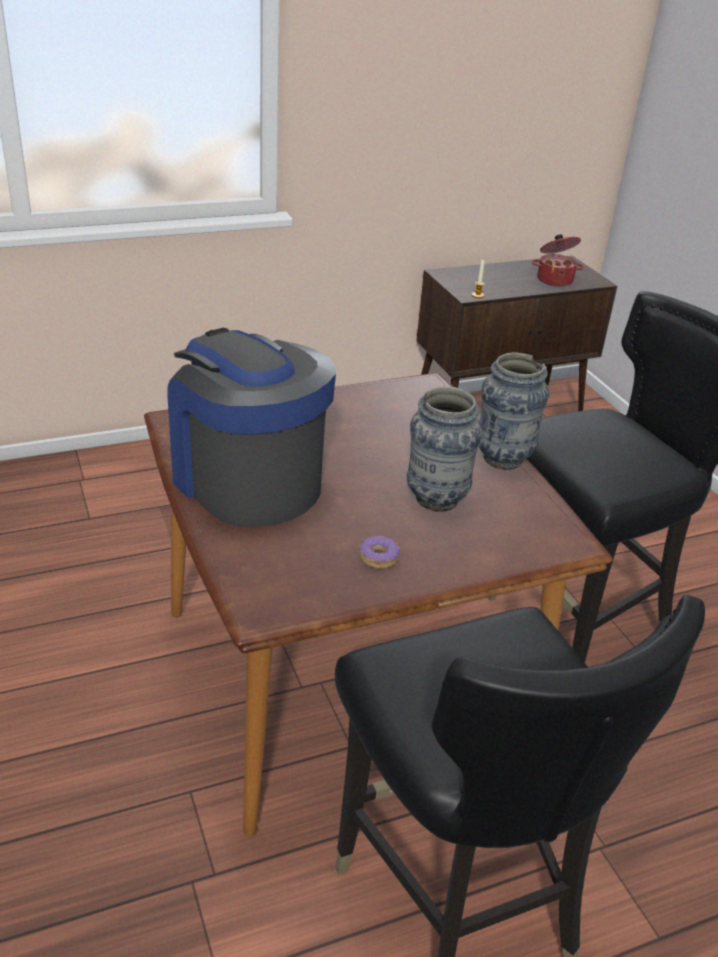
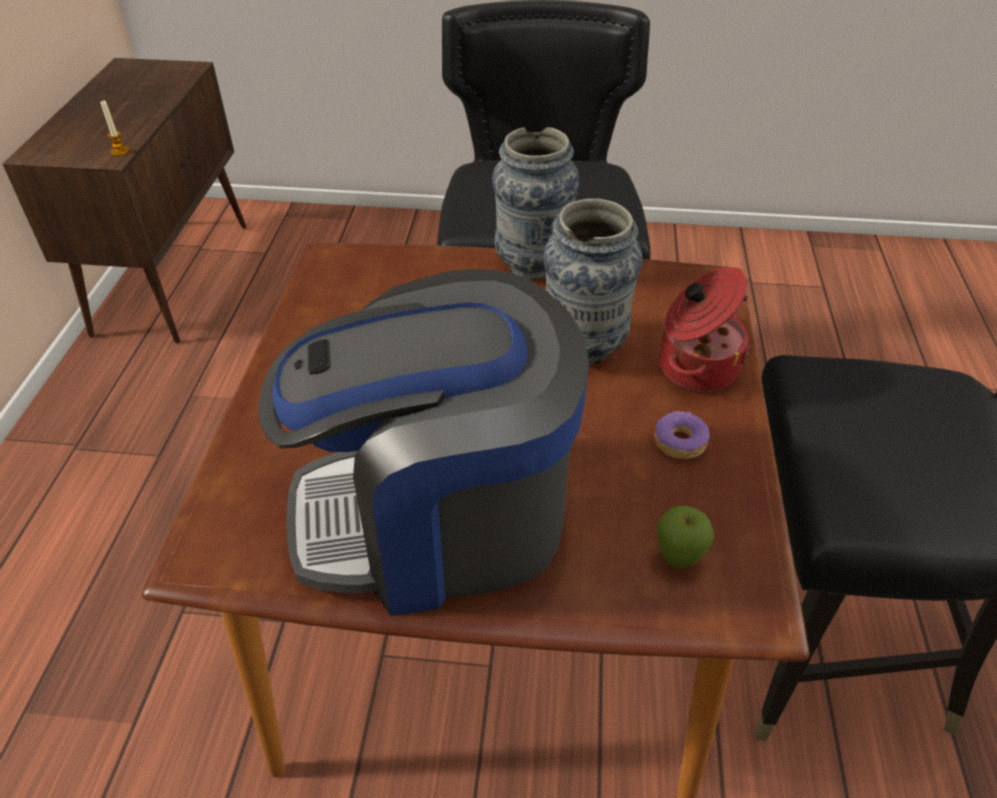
camera: 60 degrees left, 10 degrees up
(275, 575) = (677, 560): none -> apple
(554, 280) = (152, 90): cooking pot -> cooking pot (695, 366)

